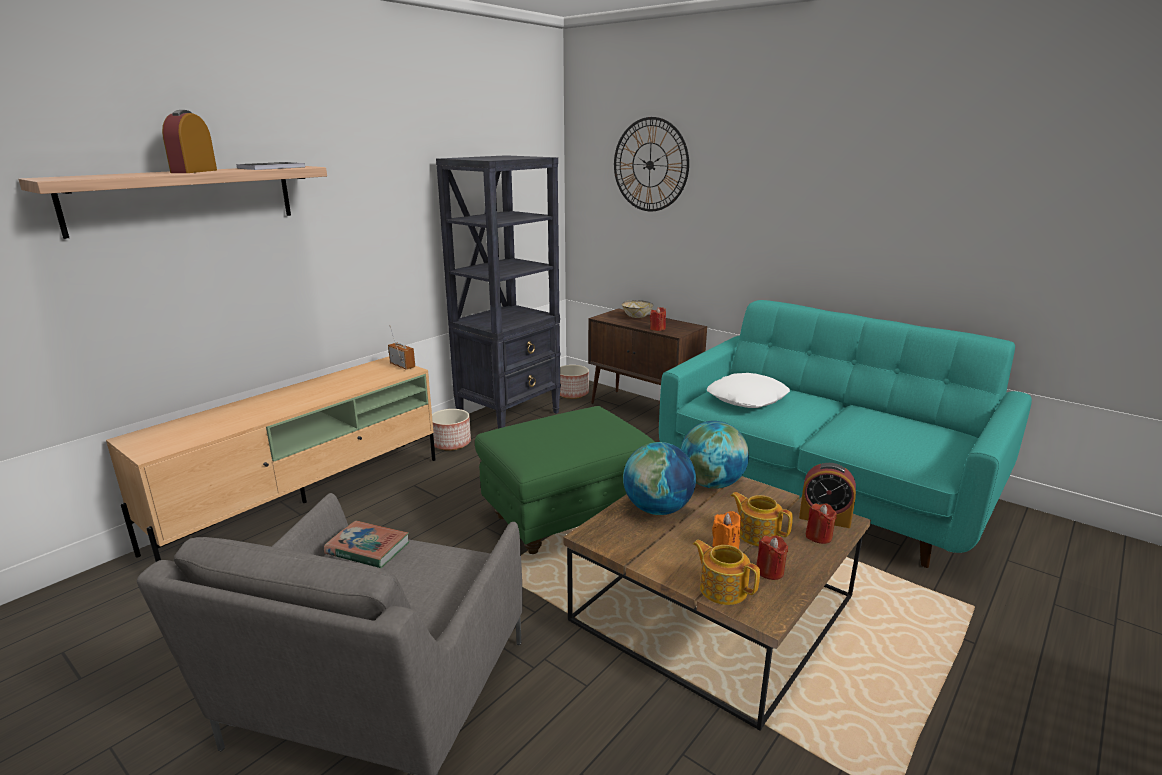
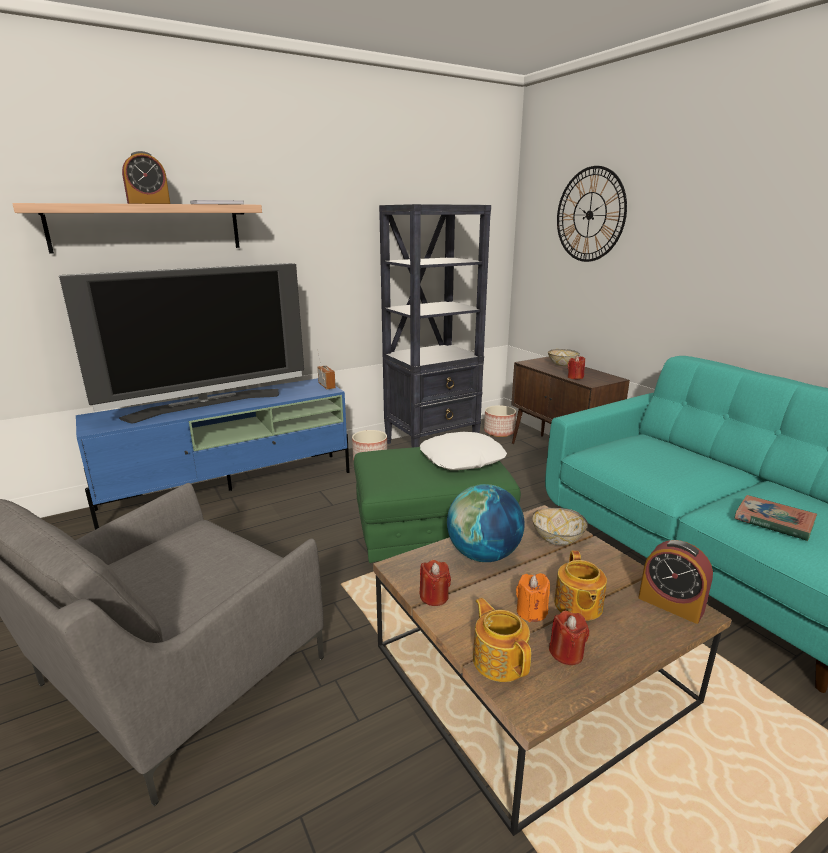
camera: 20 degrees right, 0 degrees up
(194, 171) = (149, 203): alarm clock -> alarm clock turned 150 degrees counterclockwise
(275, 405) = (207, 405): none -> television
(306, 501) = (232, 489): beige tv stand -> blue tv stand
(368, 548) = (196, 538): book -> book (773, 521)
(712, 484) = (558, 539): globe -> bowl
(747, 399) = (640, 457): white pillow -> white pillow (462, 459)
(758, 534) = (577, 605): teapot -> teapot turned 150 degrees counterclockwise
(818, 536) = (651, 625): red candle -> red candle (434, 597)

